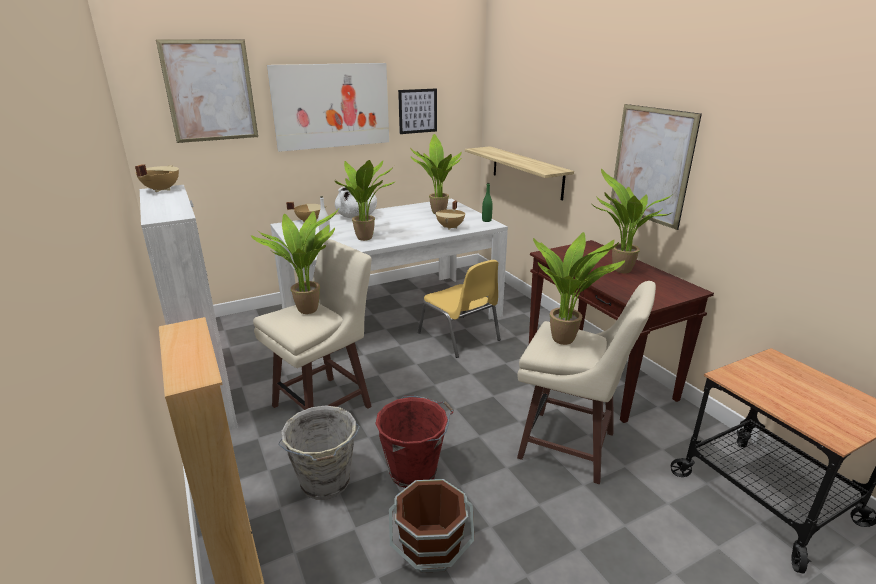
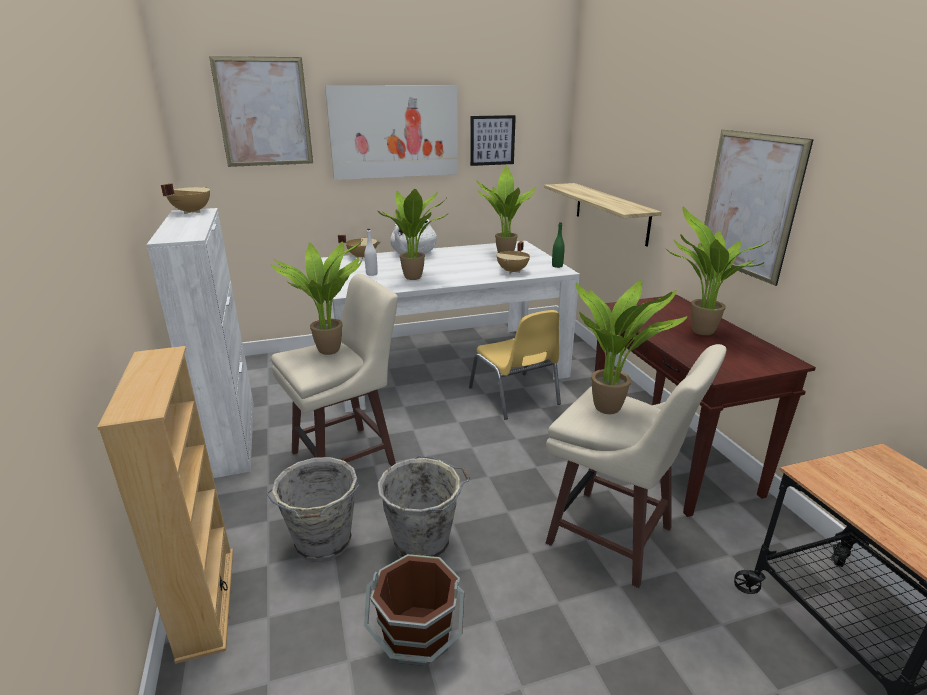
camera: 10 degrees right, 0 degrees up
(415, 470) = (424, 542): red bucket -> grey bucket

